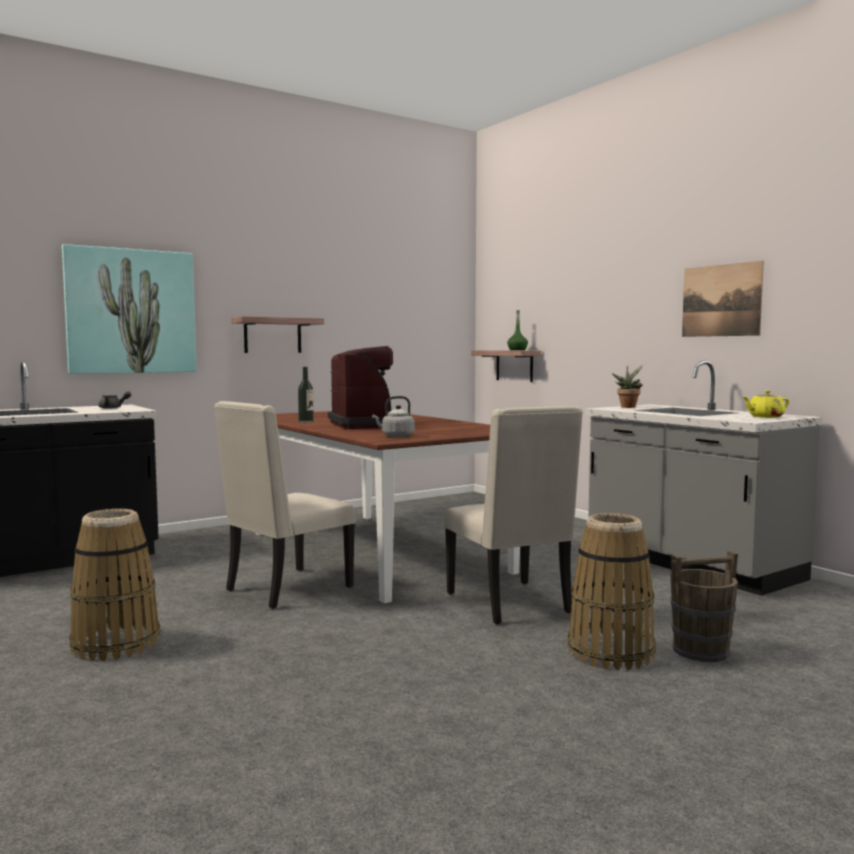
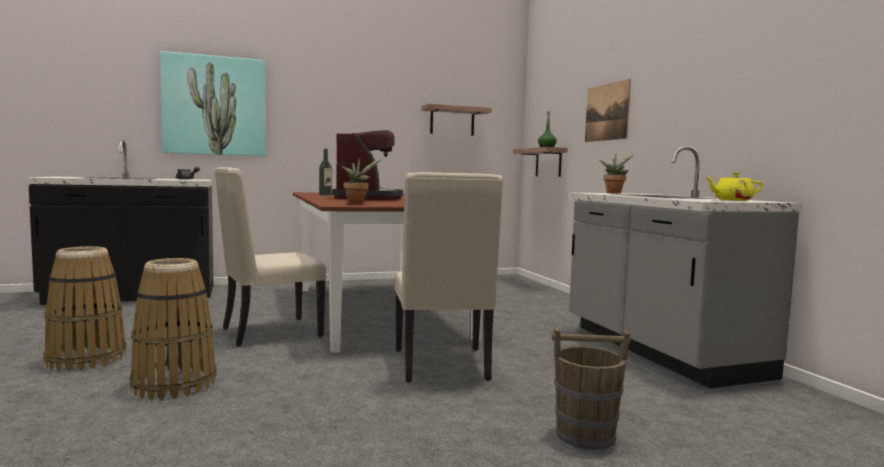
camera: 15 degrees right, 0 degrees up
(272, 335) = (334, 130): shelf -> shelf (452, 121)
(396, 436) = (357, 203): grey kettle -> potted plant
(610, 652) = (487, 423): basket -> basket (174, 384)
(721, 300) = (712, 86): picture -> picture (606, 112)

